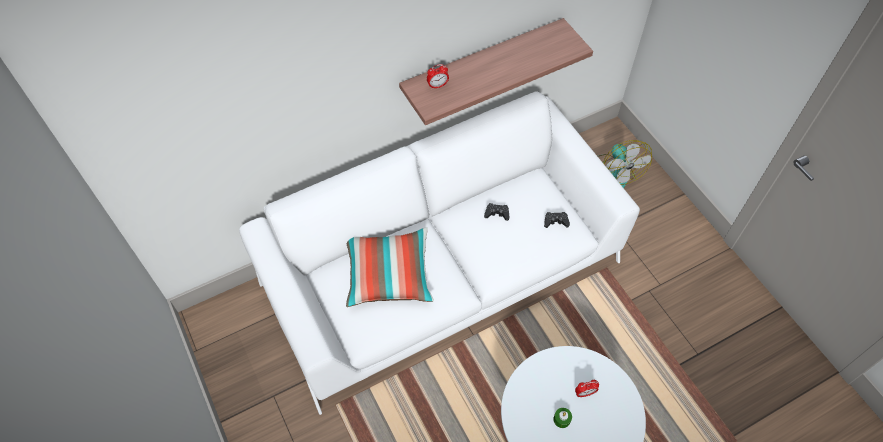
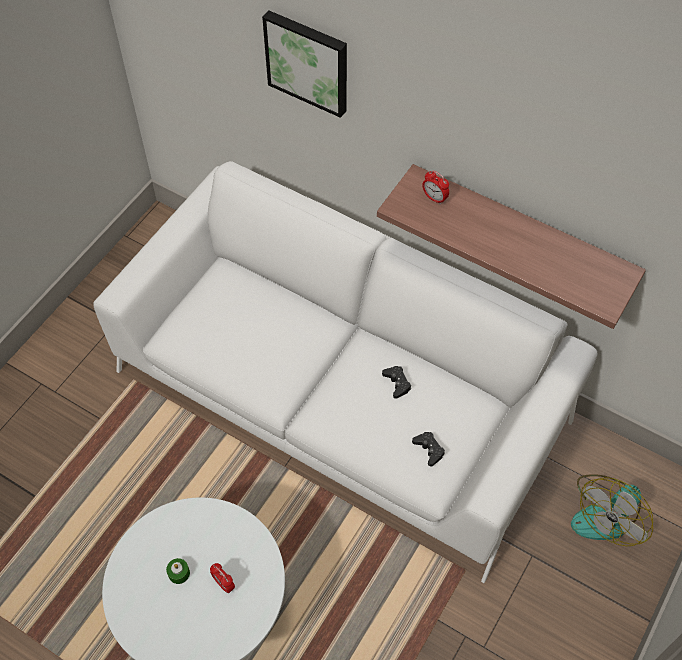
camera: 60 degrees right, 0 degrees up
(300, 74) = (308, 61): none -> picture
(389, 274) = (253, 321): pillow -> none

